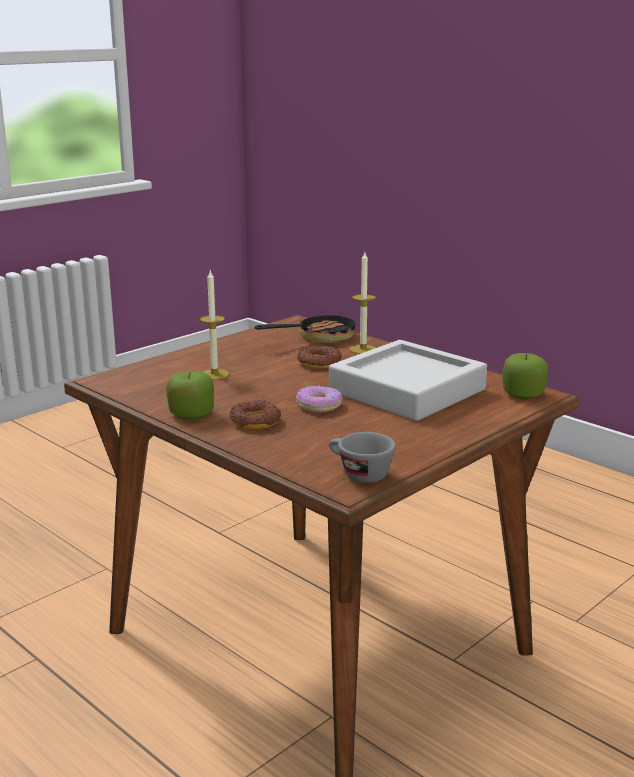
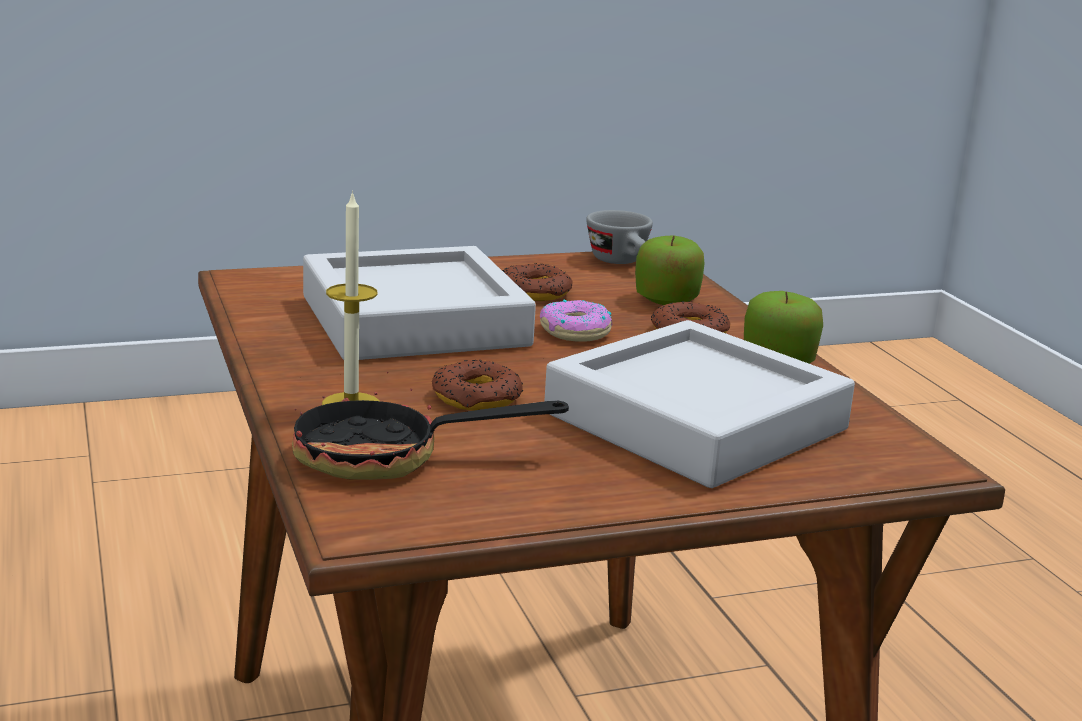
camera: 155 degrees left, 0 degrees up
(214, 374) = (695, 421): candle -> grey tray
(377, 427) = (535, 292): none -> donut
(523, 394) = (270, 281): apple -> apple (666, 300)

